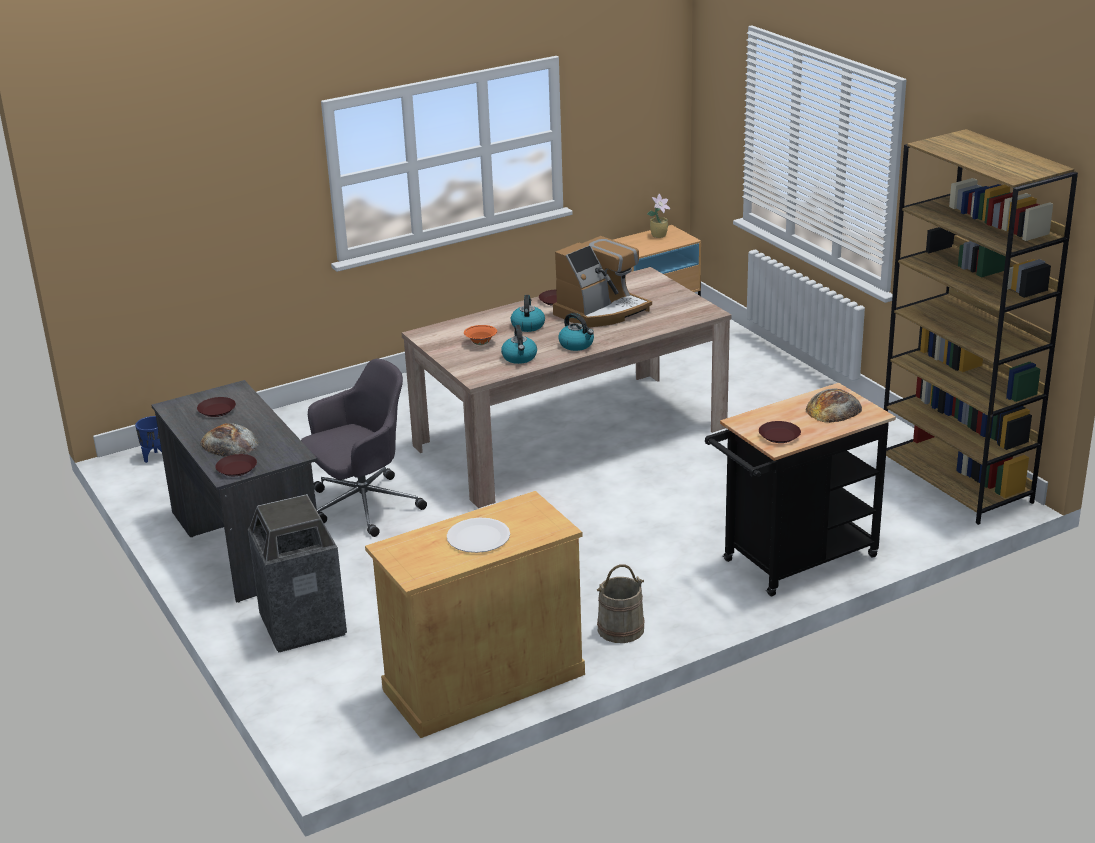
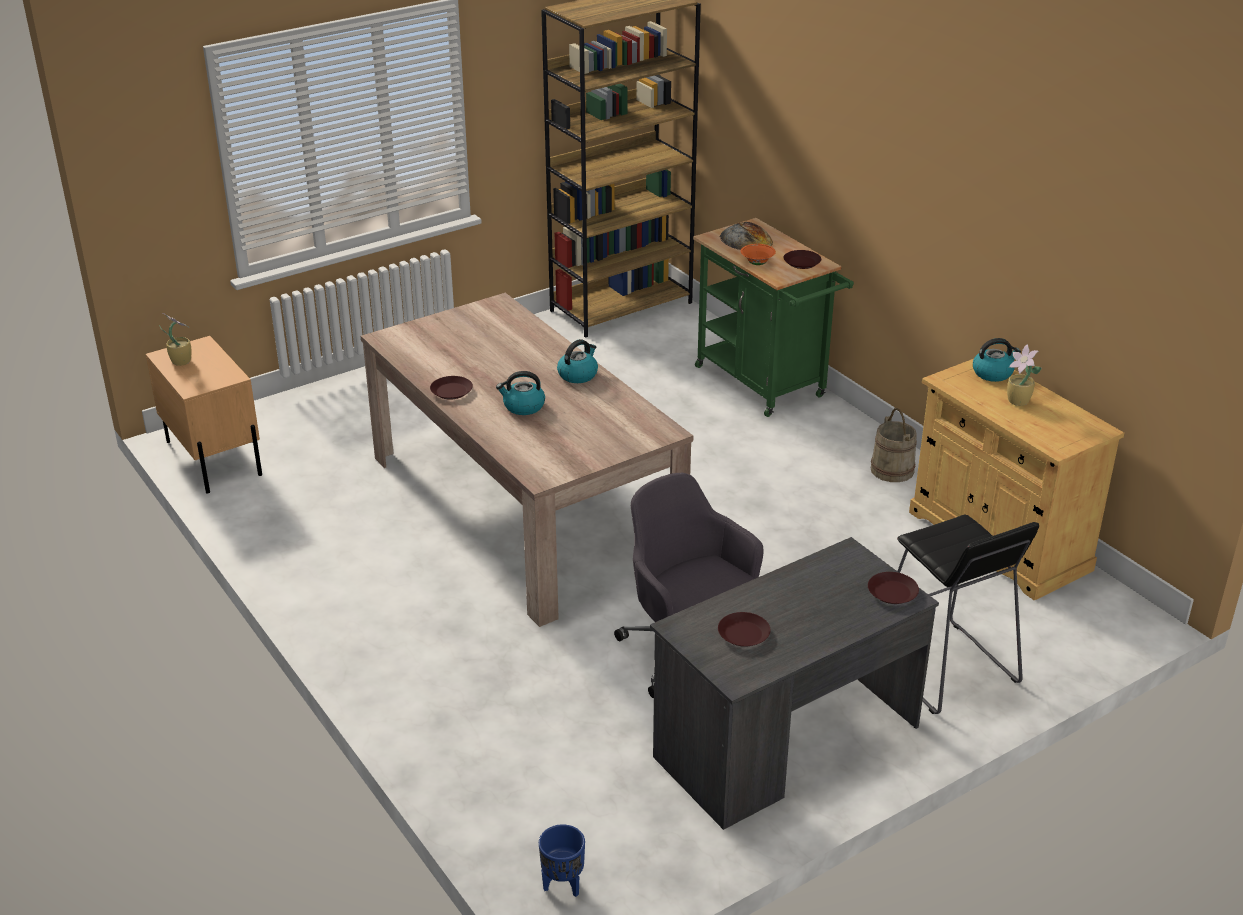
camera: 95 degrees left, 5 degrees up
(229, 443) = (831, 608): bread -> none
(302, 625) = (945, 669): trash can -> black stool
(478, 537) = (1018, 402): white plate -> potted plant
(481, 343) = (571, 435): orange bowl -> orange bowl (757, 263)
(519, 357) = (611, 408): kettle -> kettle (993, 373)
(601, 312) = (489, 362): coffee machine -> none
(792, 562) = (765, 385): black cart -> green cart

